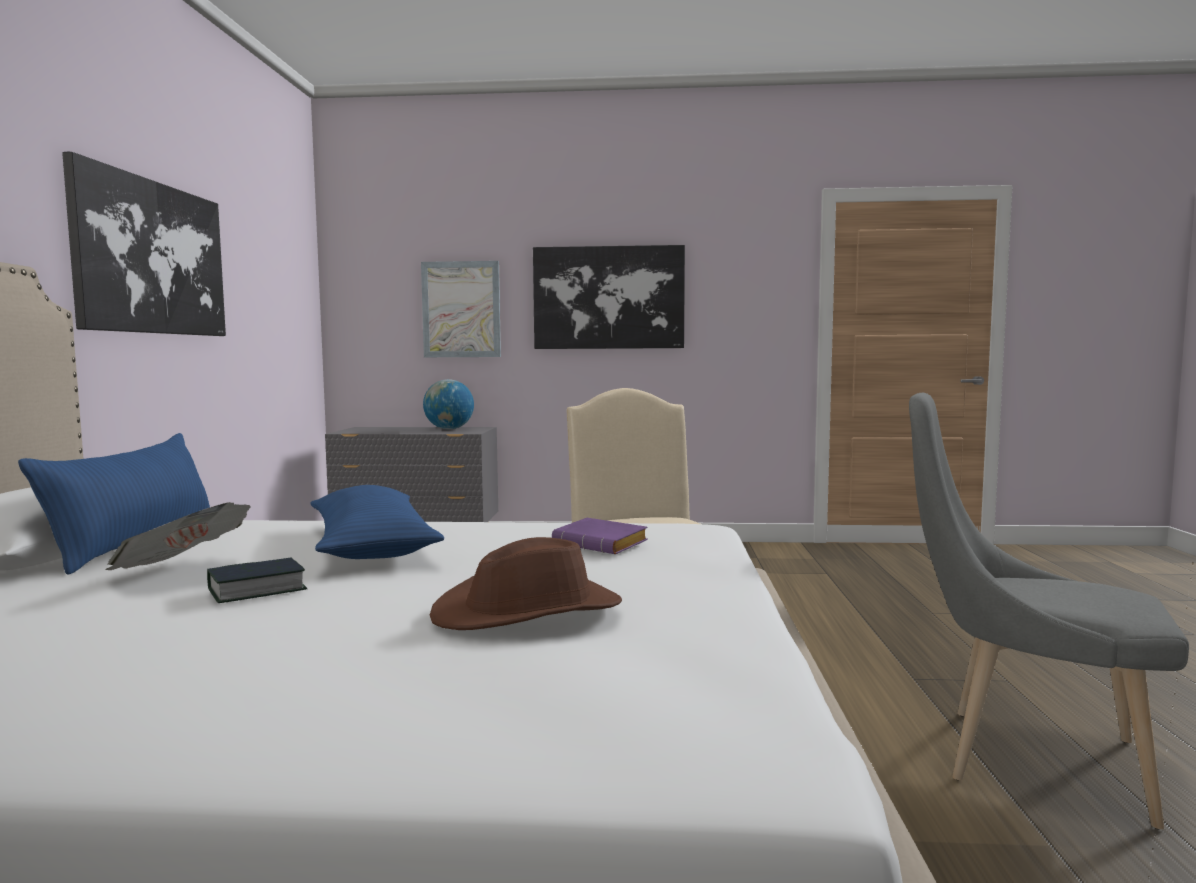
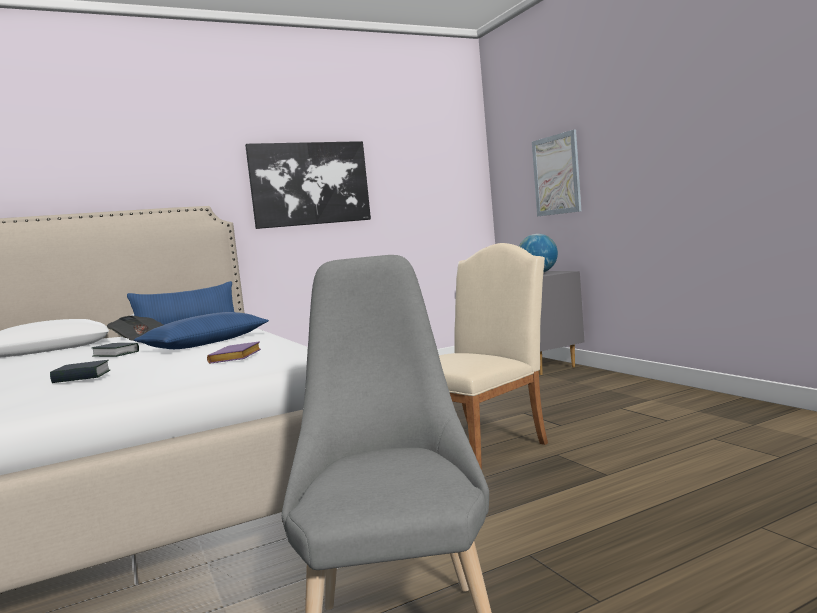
camera: 60 degrees right, 0 degrees up
(529, 611) = (82, 377): brown hat -> book
(608, 297) = (653, 145): picture -> none

